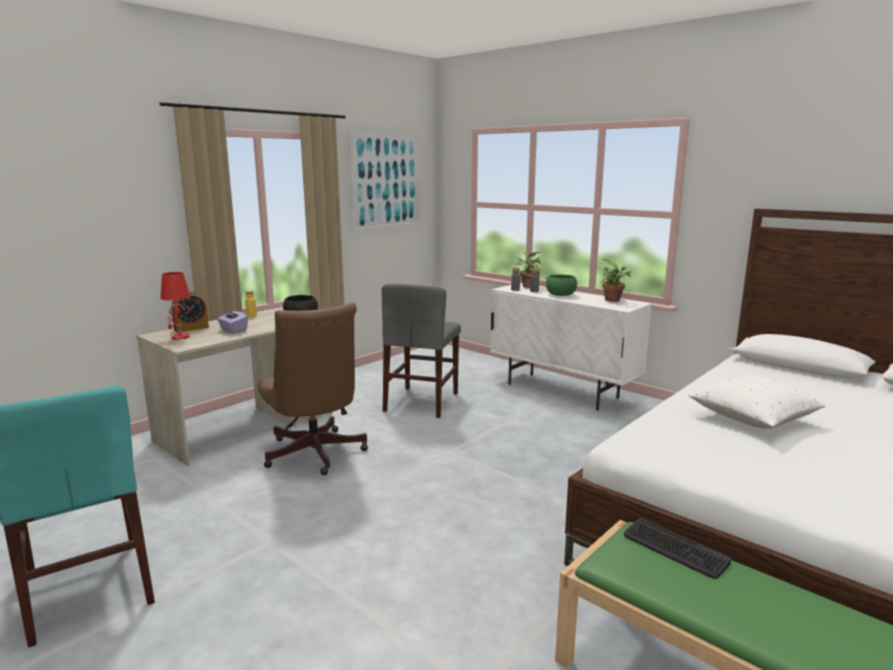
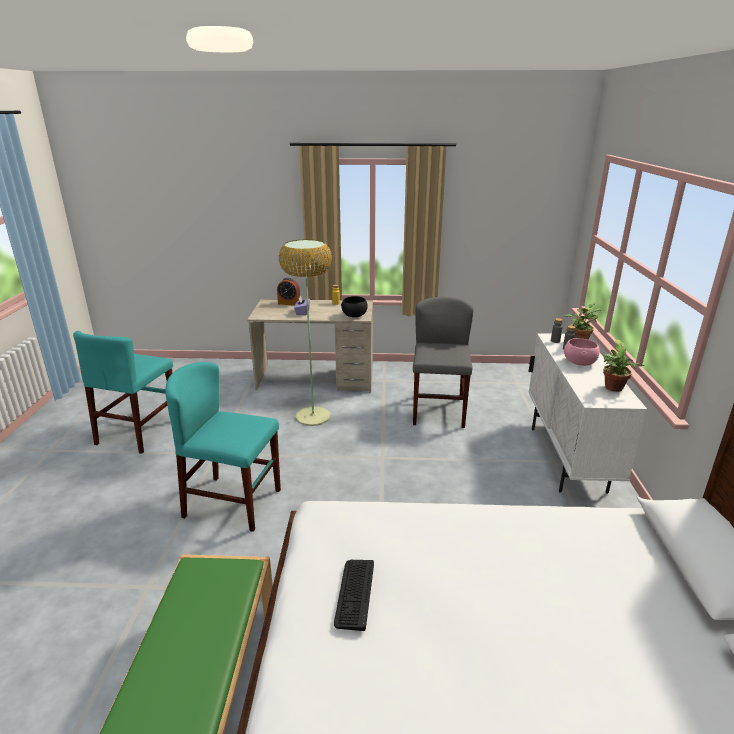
camera: 50 degrees right, 10 degrees up
(180, 337) = (271, 308): red table lamp -> none
(315, 455) = (312, 416): brown office chair -> floor lamp
(386, 181) = (507, 203): picture -> none
(395, 563) = (233, 503): none -> turquoise chair
(421, 402) = (438, 411): grey chair -> grey chair turned 120 degrees clockwise
(560, 295) = (579, 362): green bowl -> pink bowl
(674, 549) = (231, 591): keyboard -> keyboard (354, 593)
(752, 419) = (462, 563): white pillow -> none

